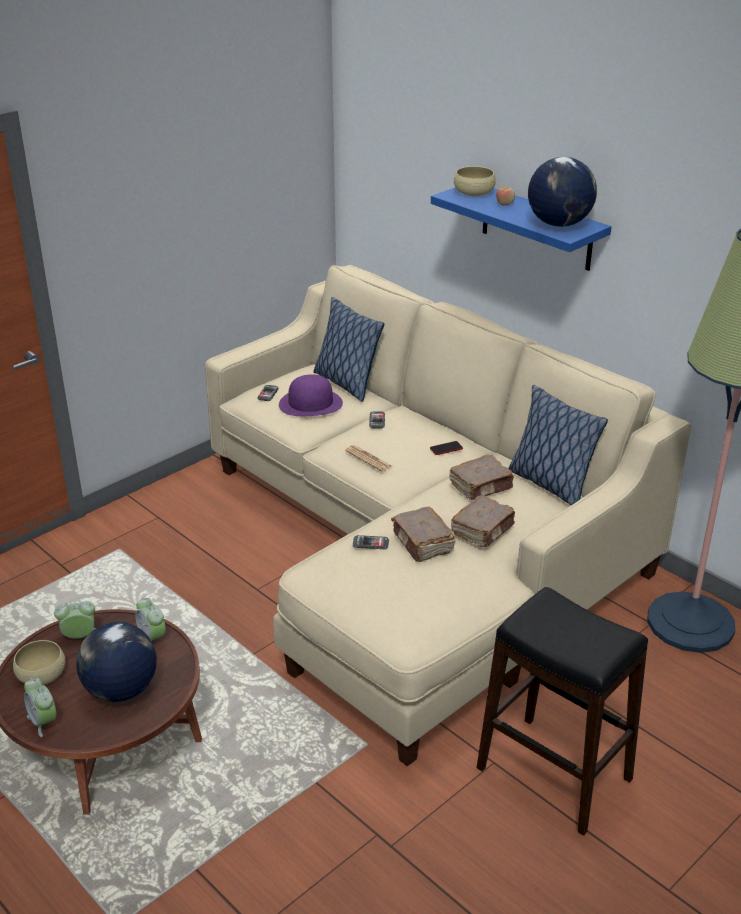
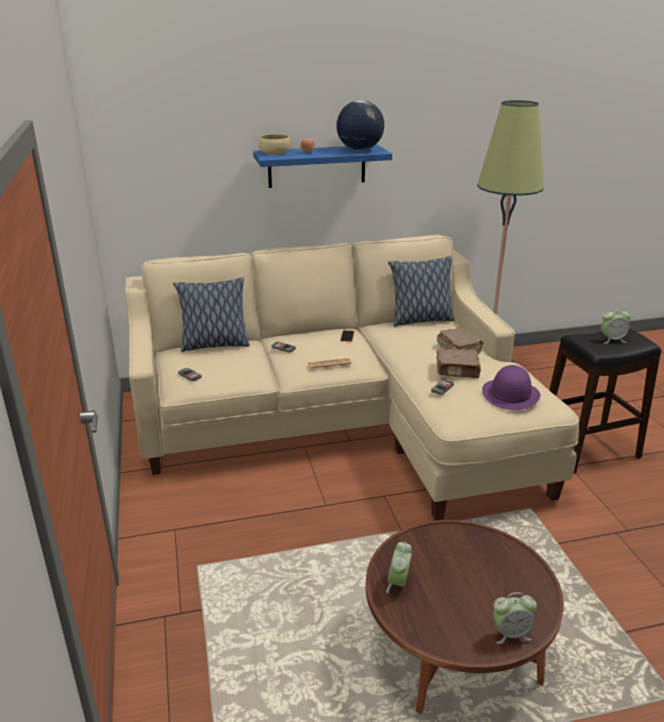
camera: 60 degrees left, 5 degrees down
(41, 674) = (439, 621): beige bowl -> none
(121, 690) = (489, 575): globe -> none
(152, 638) = (429, 540): alarm clock -> alarm clock (612, 340)
(311, 403) = (228, 363): purple hat -> purple hat (510, 394)
(481, 487) = (410, 336): brown book -> none

